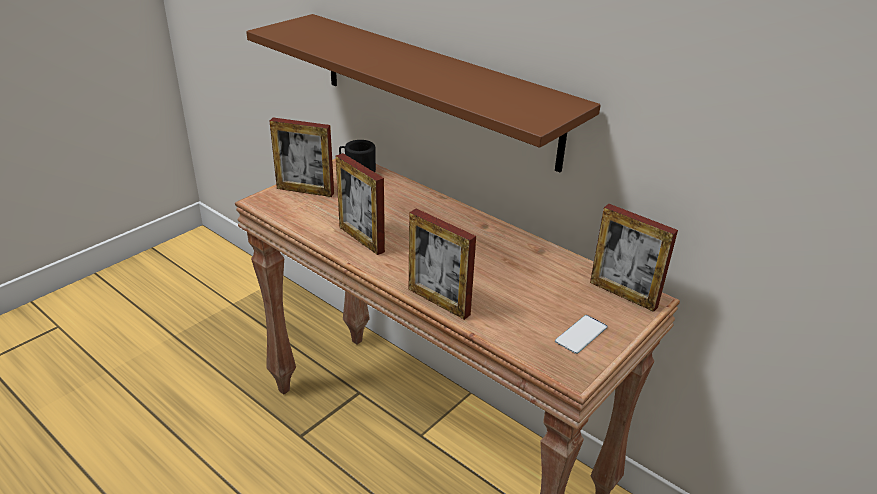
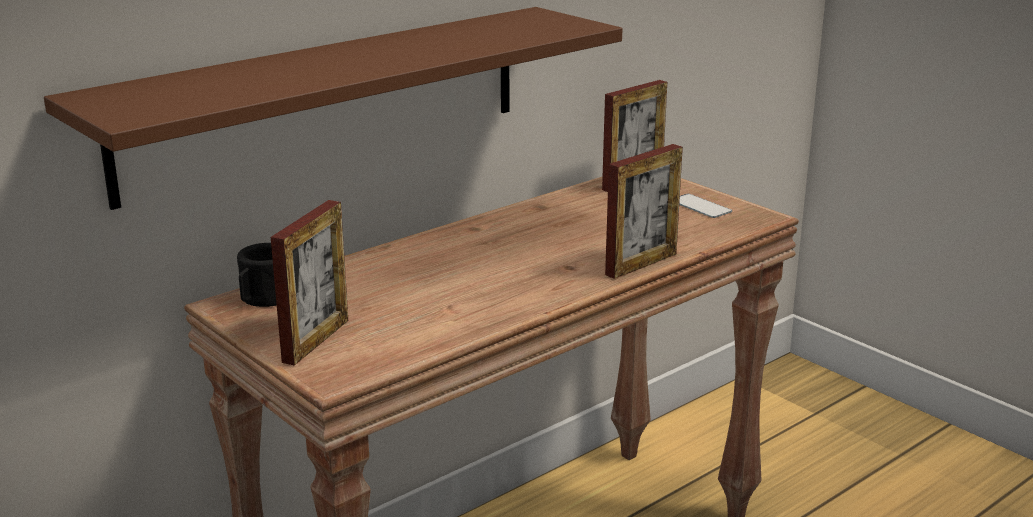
camera: 80 degrees left, 10 degrees down
(361, 239) = (486, 302): picture frame -> none

